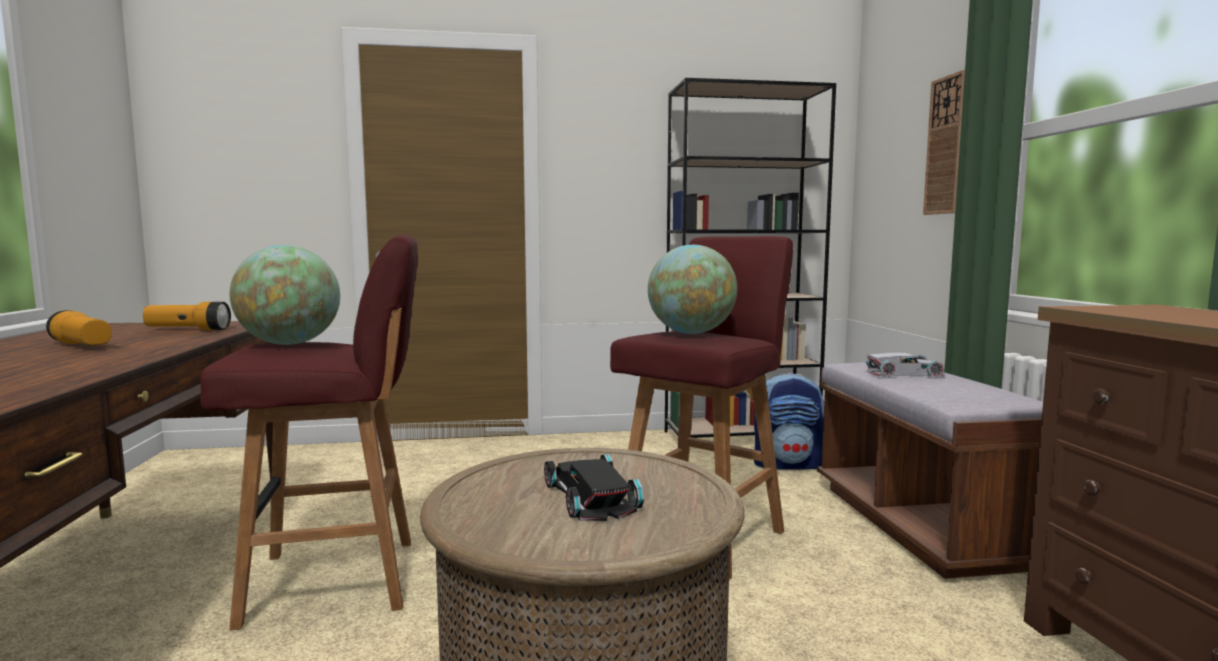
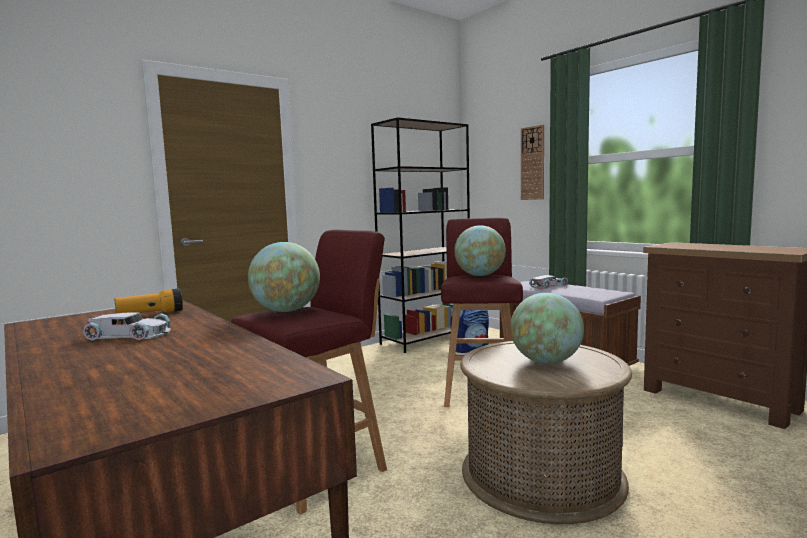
camera: 30 degrees left, 0 degrees up
(82, 345) = (129, 335): flashlight -> white toy car
(592, 496) = (546, 362): black toy car -> globe

